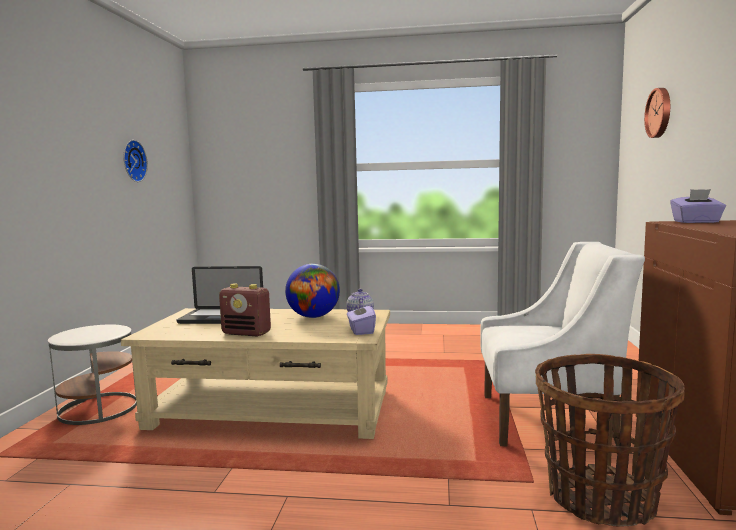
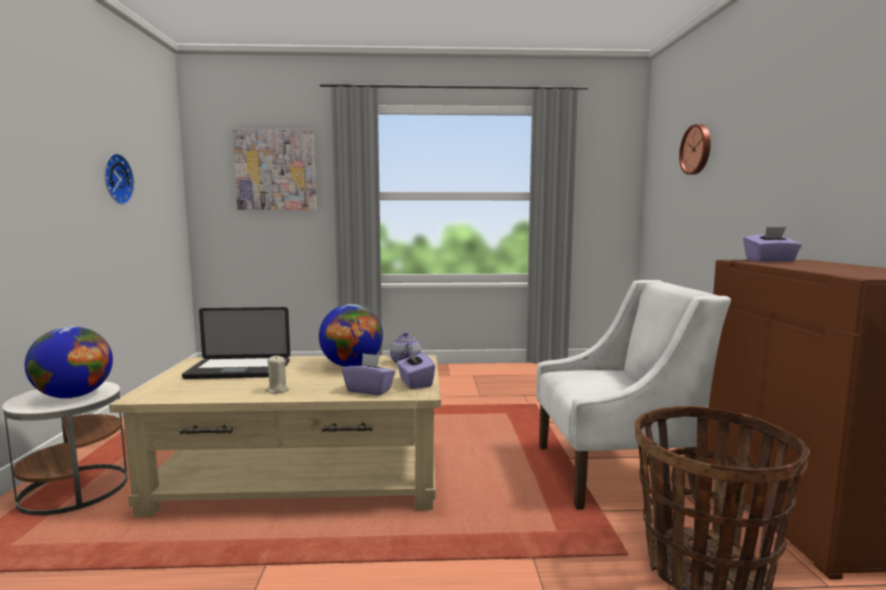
camera: 10 degrees left, 0 degrees up
(97, 334) = (74, 396): none -> globe
(247, 333) = (277, 390): radio -> beige candle
(266, 147) = (276, 170): none -> picture
(320, 335) = (369, 390): none -> purple tissue box

